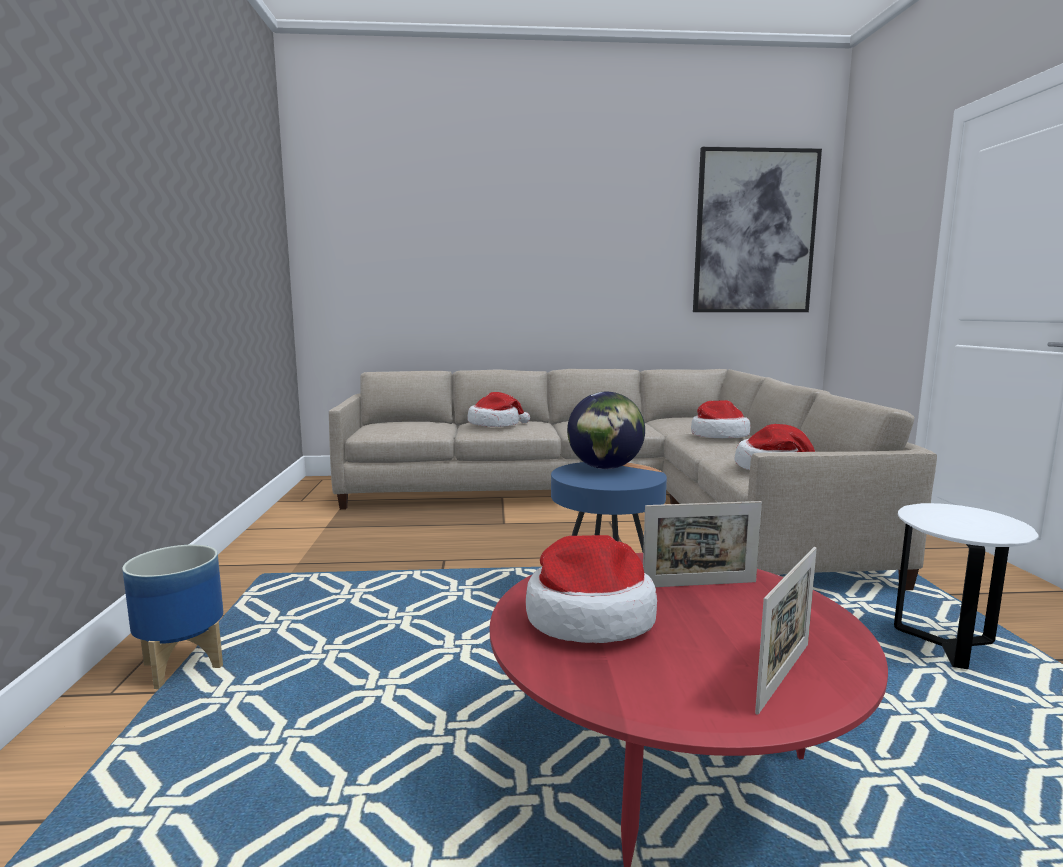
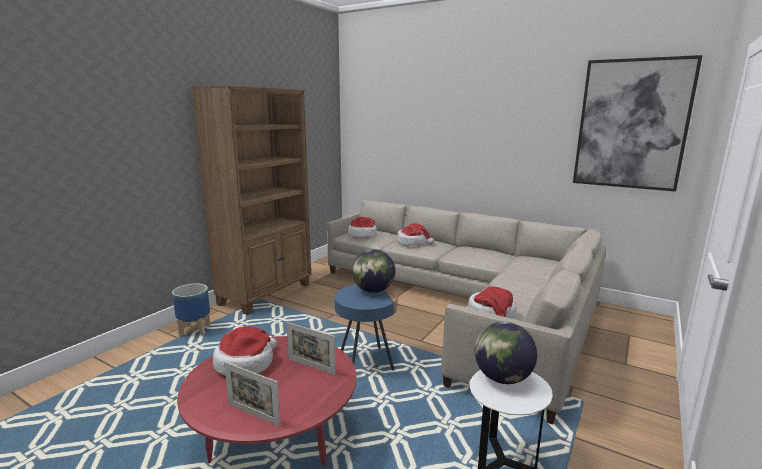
camera: 35 degrees right, 5 degrees up
(260, 564) = (266, 294): none -> brown bookcase
(718, 436) = (523, 280): hat -> hat (362, 235)
(783, 676) = (253, 414): picture frame -> picture frame turned 45 degrees clockwise
(937, 516) = (502, 378): none -> globe

